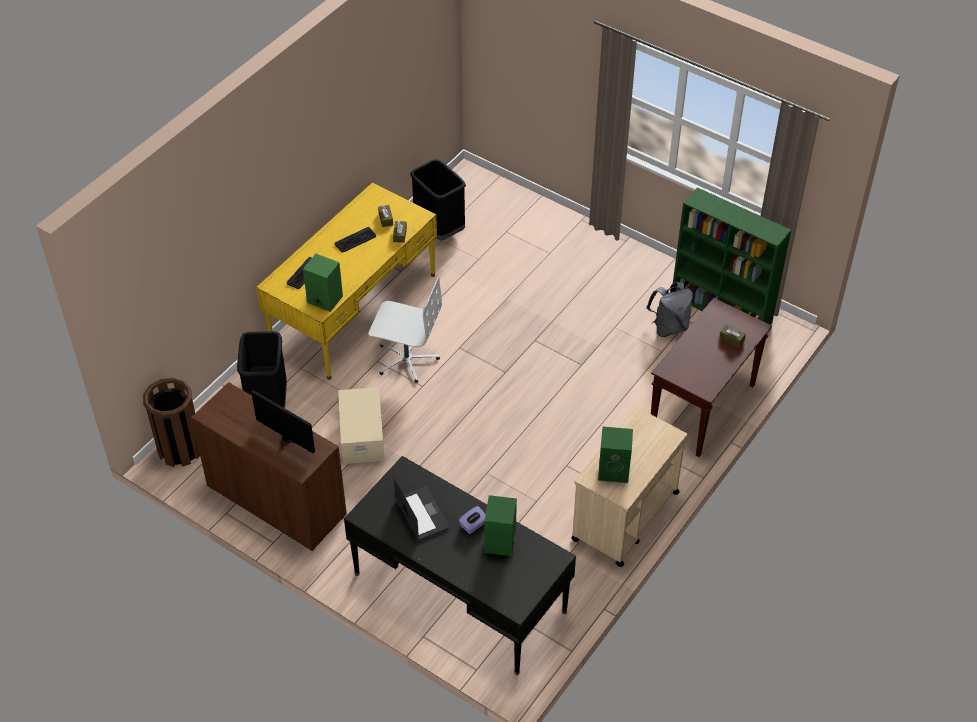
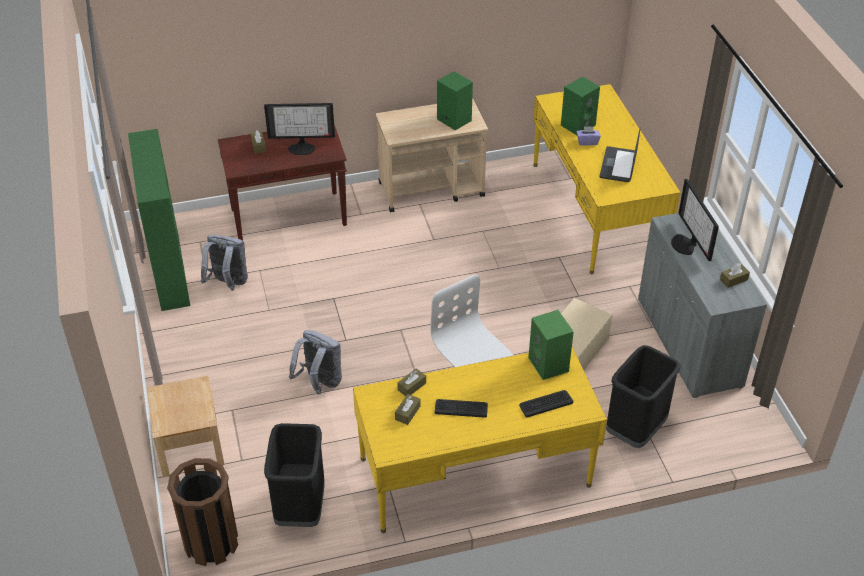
camera: 140 degrees left, 5 degrees down
(180, 449) = (750, 435): brown trash can -> brown trash can (211, 543)
(230, 424) = (733, 280): none -> brown tissue box
(276, 500) = (688, 343): brown cabinet -> grey cabinet
(459, 593) = (596, 210): black desk -> yellow desk
(516, 302) = (319, 383): none -> grey backpack
(547, 220) = (190, 446): none -> beige nightstand
(698, 360) = (302, 147): none -> monitor

